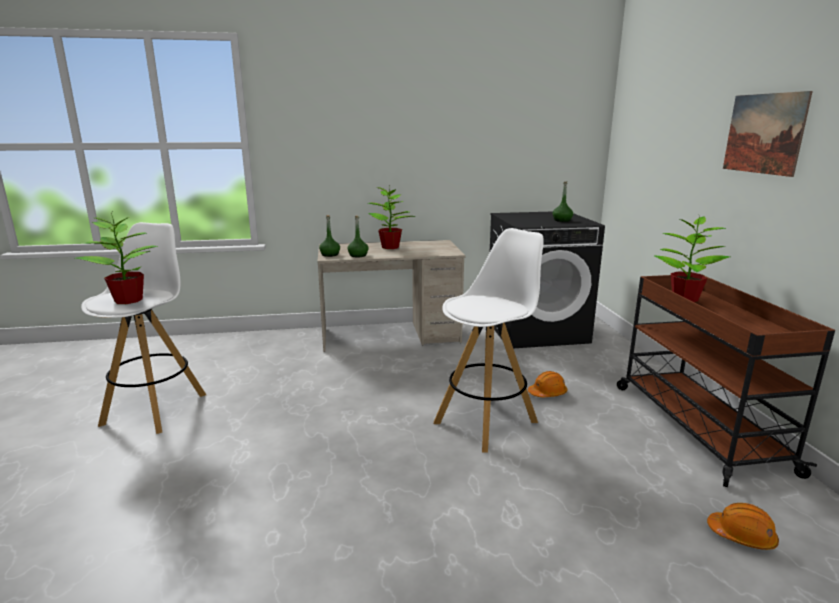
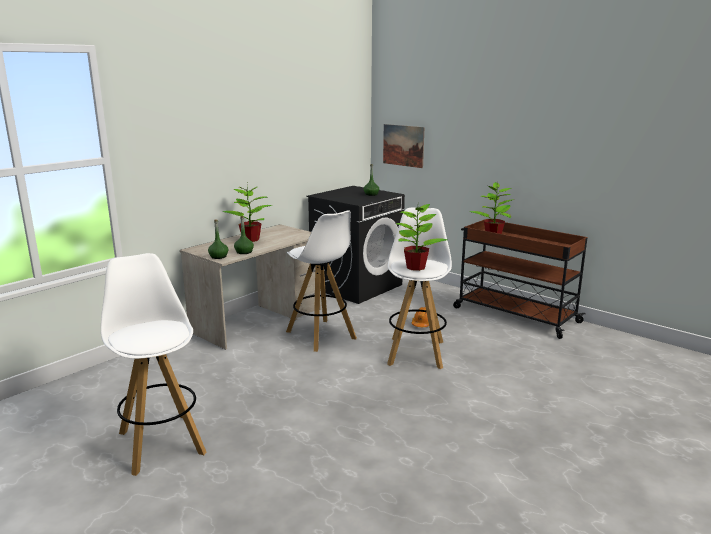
camera: 40 degrees left, 0 degrees up
(129, 300) = (160, 334): potted plant -> potted plant (416, 267)
(420, 367) = (321, 335): none -> white stool
(742, 536) = (589, 356): orange hard hat -> none
(764, 133) = (518, 128): picture -> picture (403, 145)

